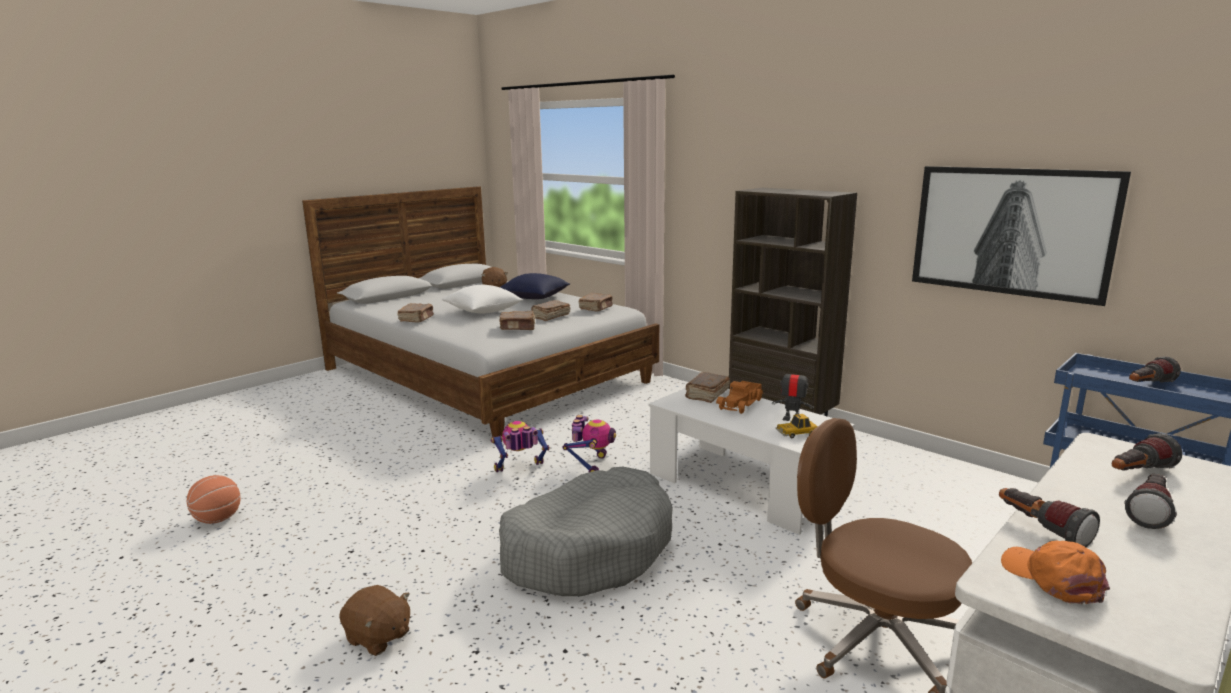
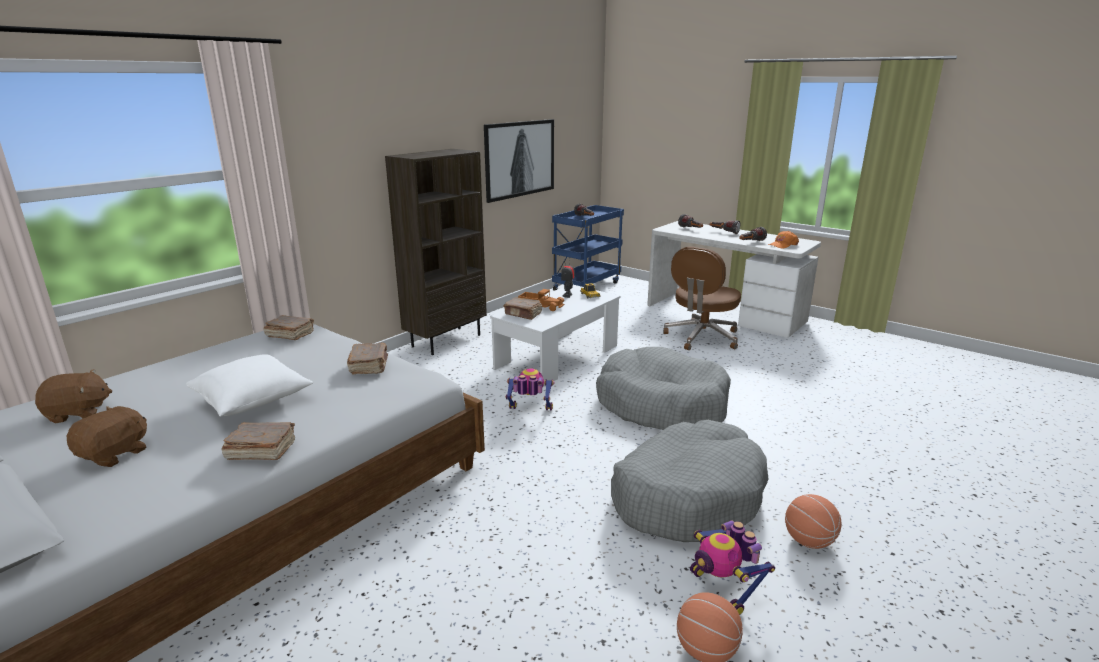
camera: 95 degrees left, 5 degrees up
(263, 601) = (809, 541): none -> basketball
(378, 637) = (802, 470): brown plush toy -> brown plush toy (115, 454)
(388, 539) = (687, 496): none -> grey dog bed
(520, 470) = (542, 445): toy robot -> toy robot (723, 589)
(534, 298) = (186, 375): blue pillow -> none
(550, 317) = (314, 356): brown book -> none

